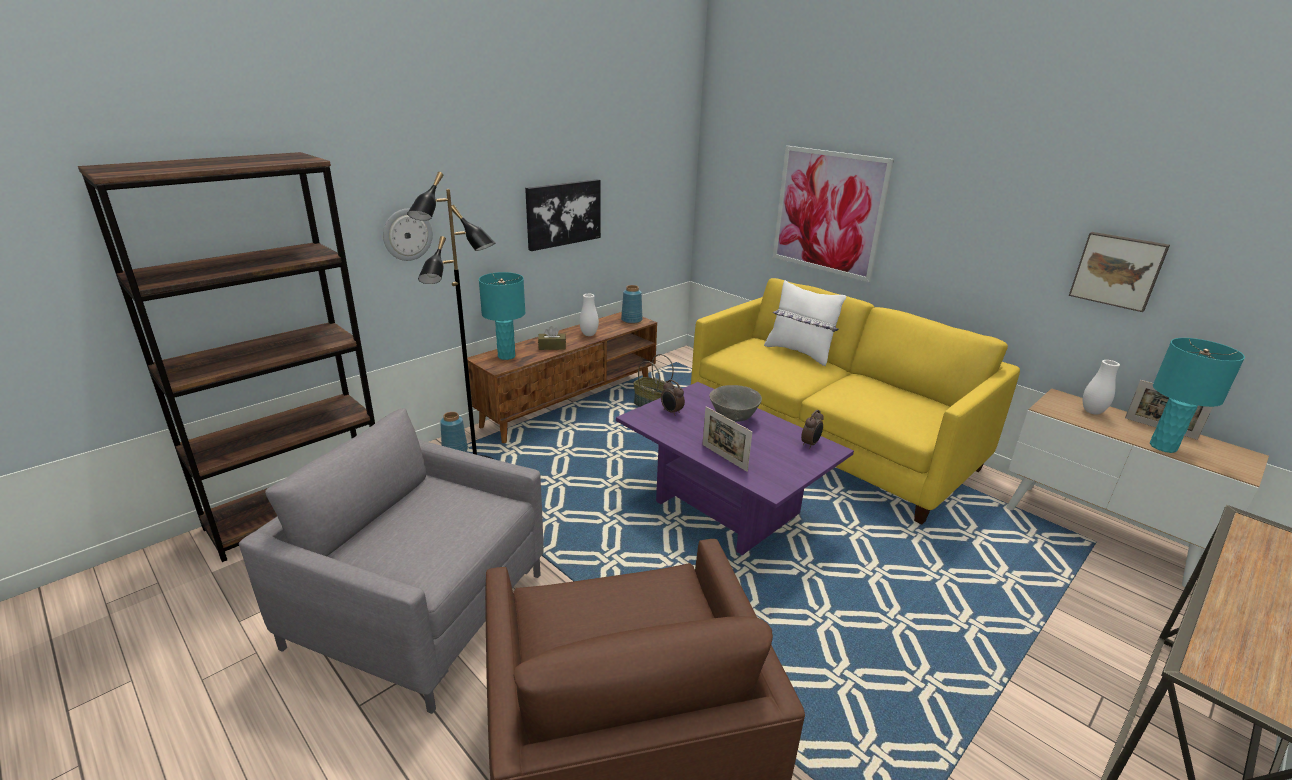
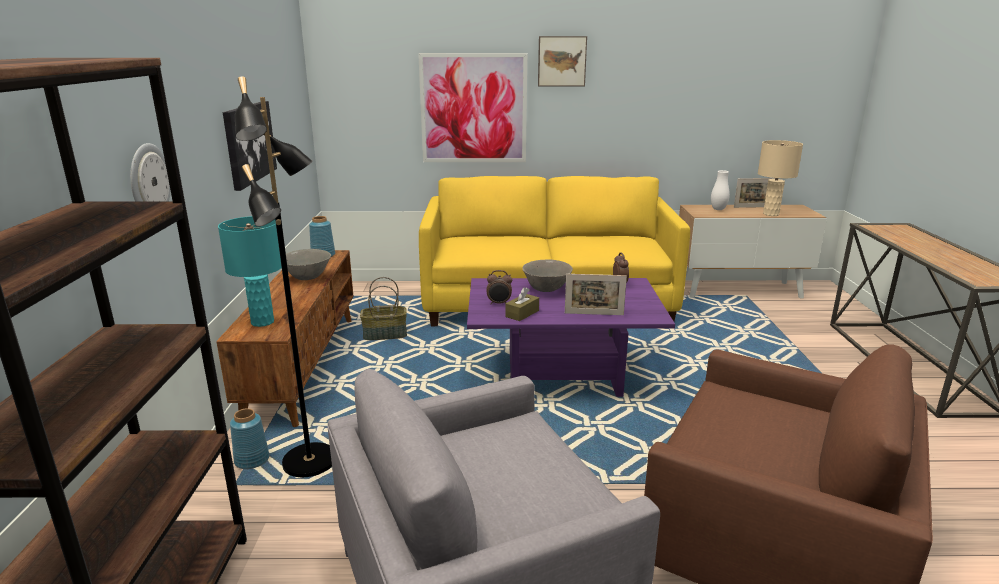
camera: 45 degrees left, 5 degrees down
(552, 347) = (293, 298): brown tissue box -> brown tissue box (522, 313)
(589, 334) = (308, 278): white vase -> grey bowl
(799, 353) = (500, 236): white pillow -> none
(1117, 270) = (703, 110): picture -> picture (561, 61)
(1162, 446) = (770, 214): turquoise table lamp -> beige table lamp

